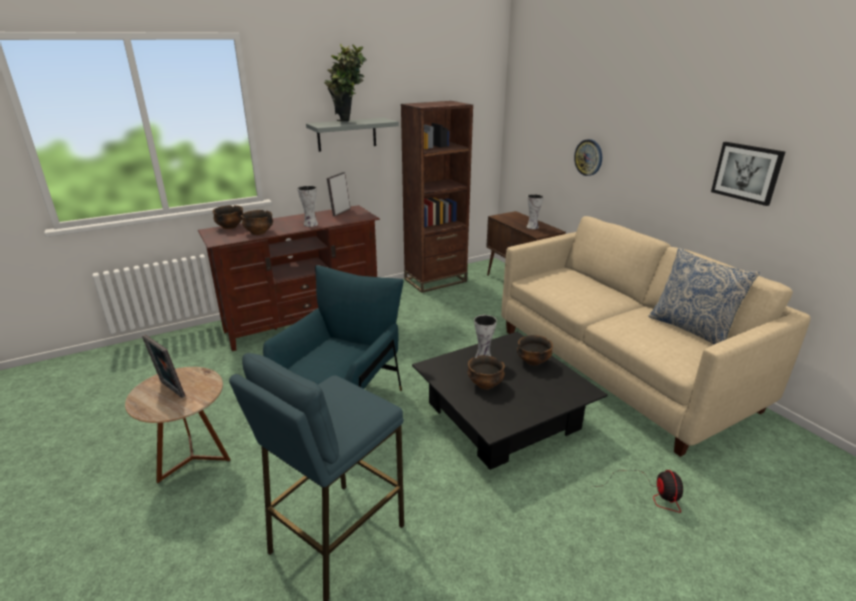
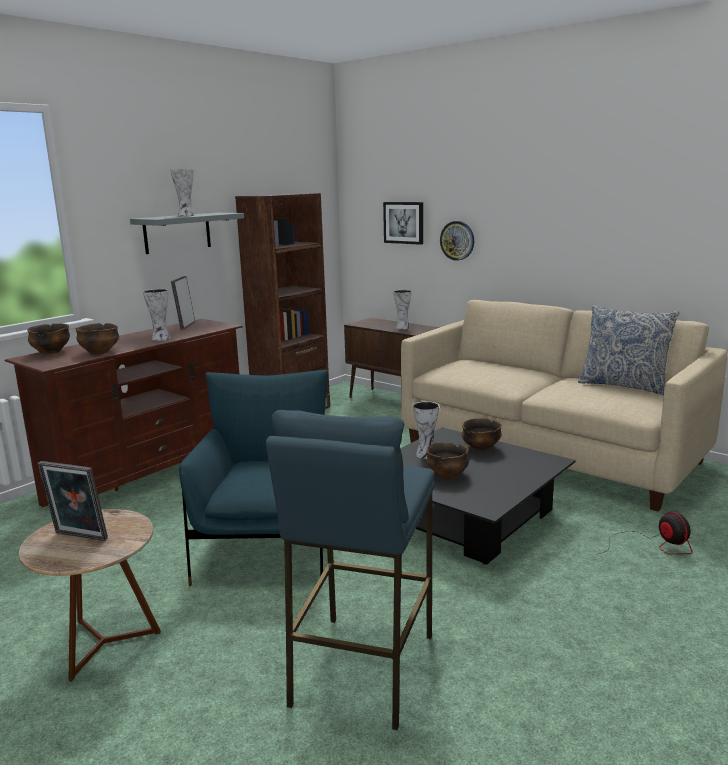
camera: 20 degrees left, 10 degrees down
(348, 123) = (186, 216): potted plant -> vase
(747, 172) = (635, 225): picture -> picture (404, 222)

